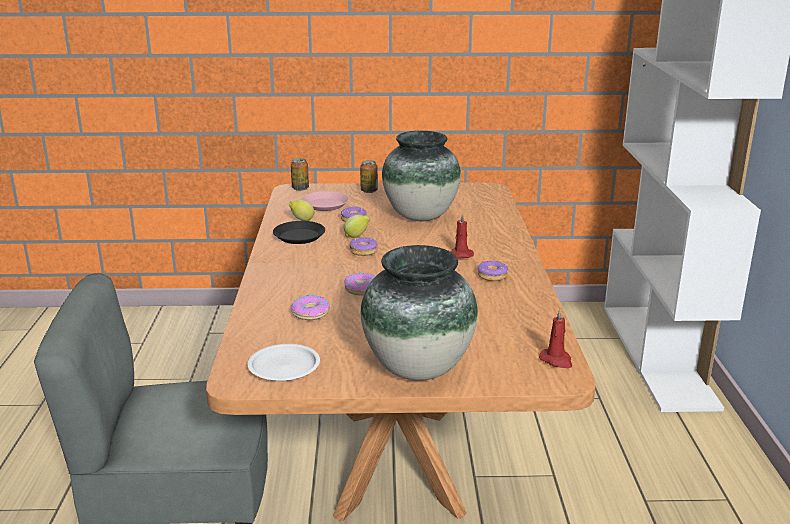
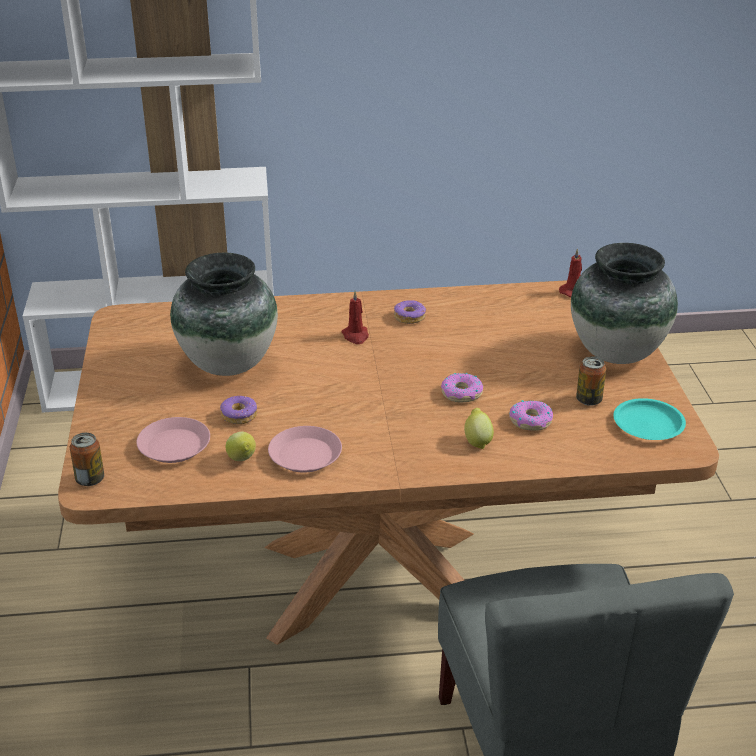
camera: 95 degrees left, 10 degrees up
(284, 367) = (647, 424): white plate -> turquoise plate
(299, 236) = (304, 455): black plate -> pink plate
(357, 236) = (303, 408): lemon -> lemon (477, 441)
(364, 251) = (352, 399): donut -> none
(369, 191) = (115, 411): can -> can (588, 400)

